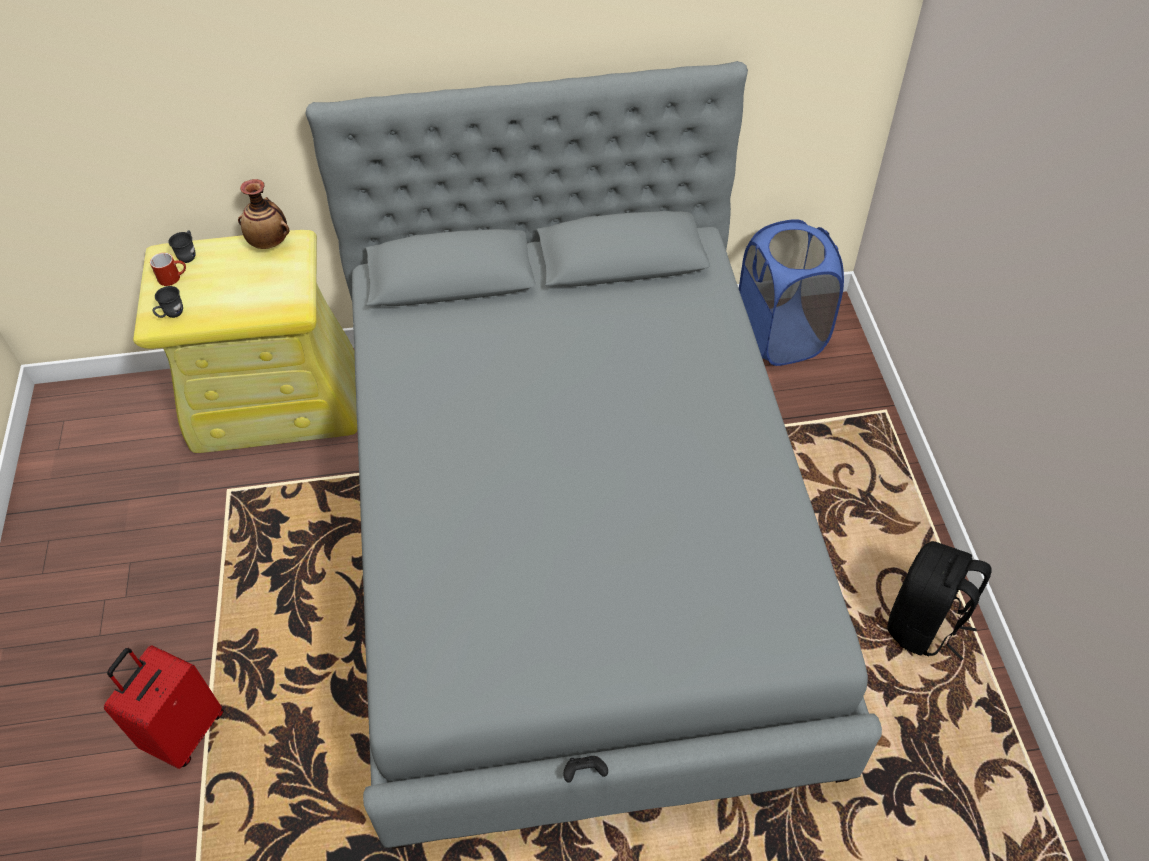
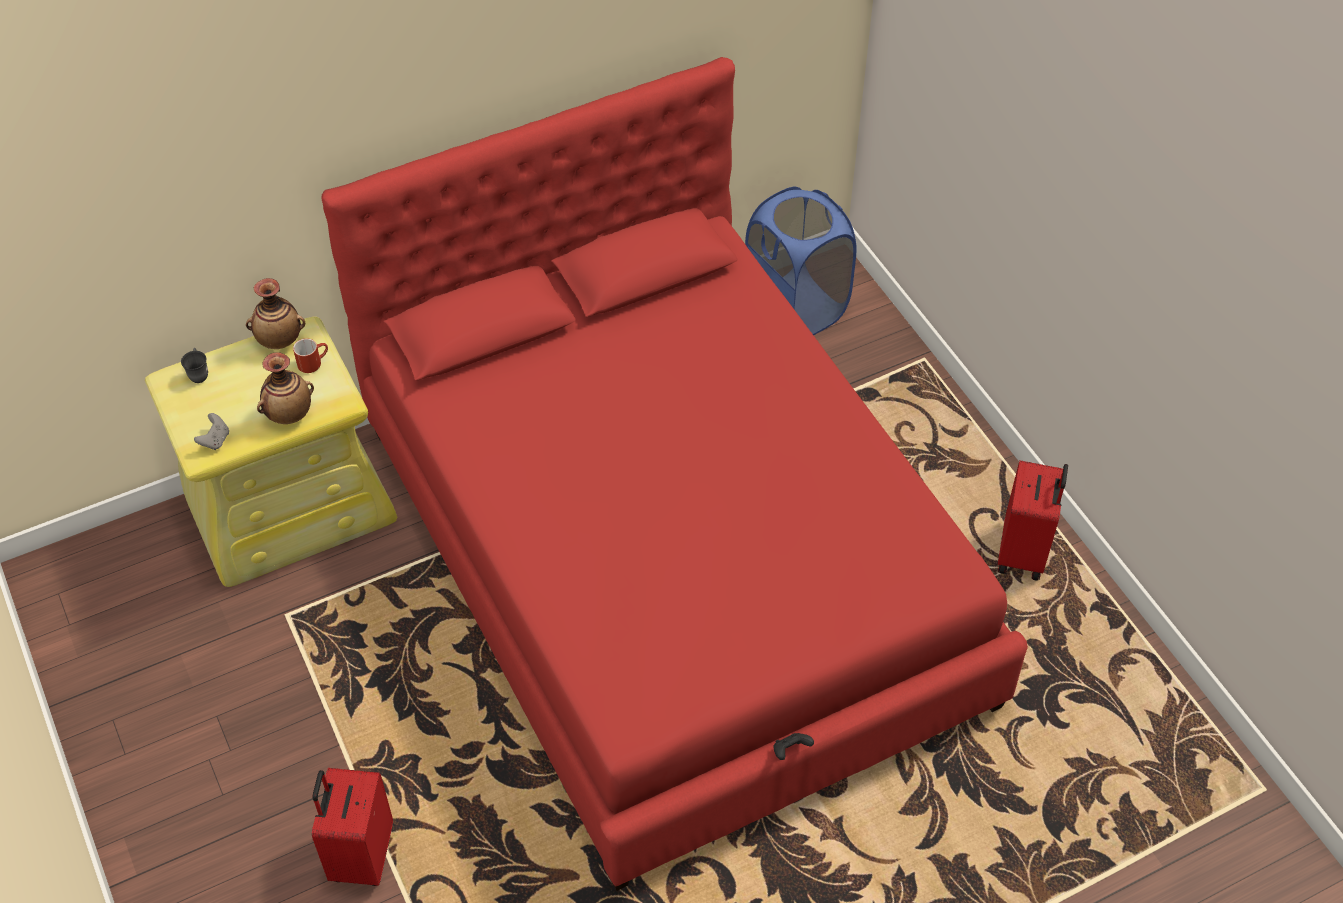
camera: 20 degrees left, 0 degrees up
(171, 315) = (215, 440): grey mug -> grey game controller
(173, 277) = (196, 401): red mug -> red mug (313, 362)
(244, 308) = (289, 414): none -> vase
(577, 536) = (671, 561): grey bed -> red bed
(924, 624) = (1024, 553): black backpack -> red suitcase

